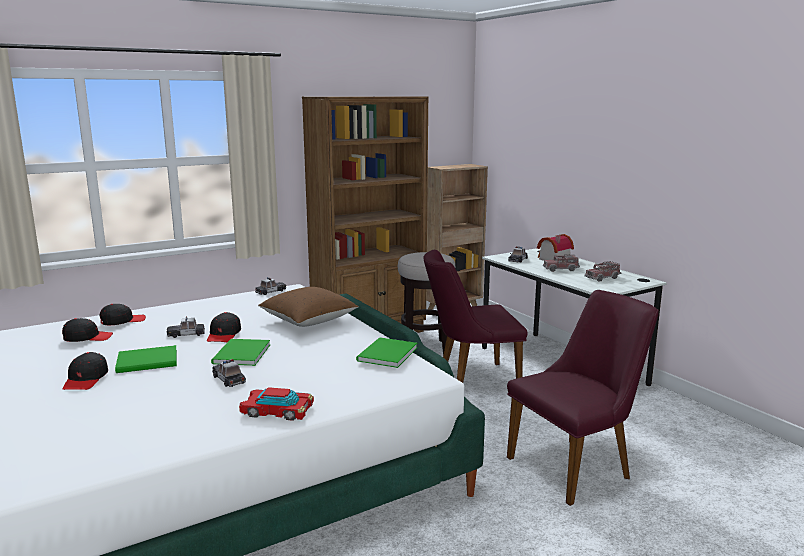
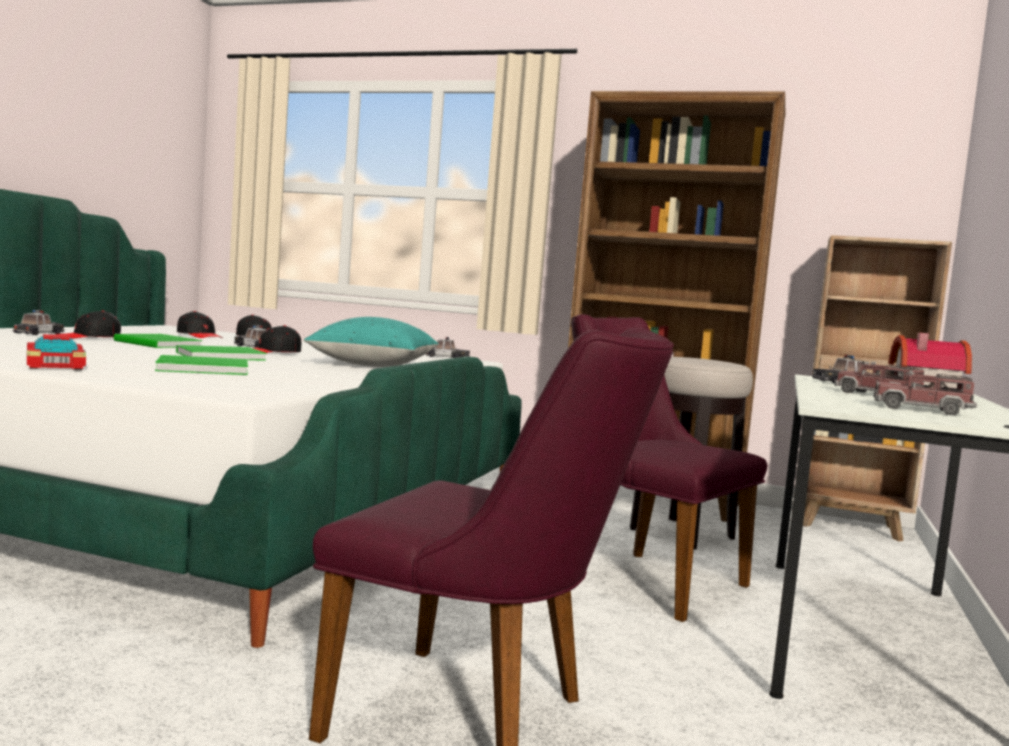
camera: 50 degrees right, 10 degrees down
(229, 378) = (138, 355): toy car -> toy car (39, 333)
(308, 321) = (373, 365): brown pillow -> turquoise pillow
(385, 354) = (296, 378): green book -> green book (200, 368)

